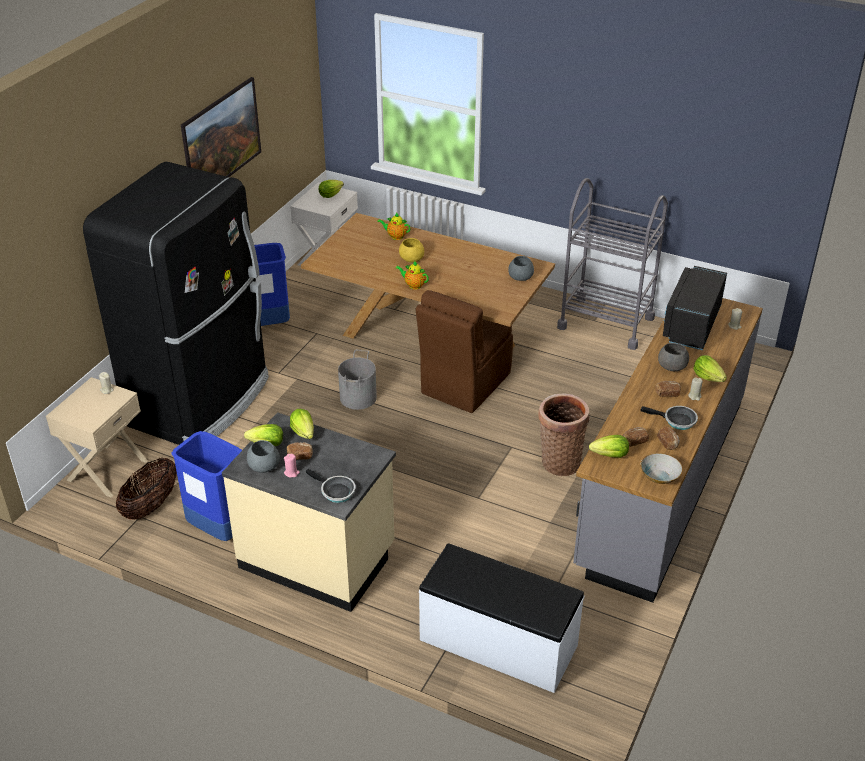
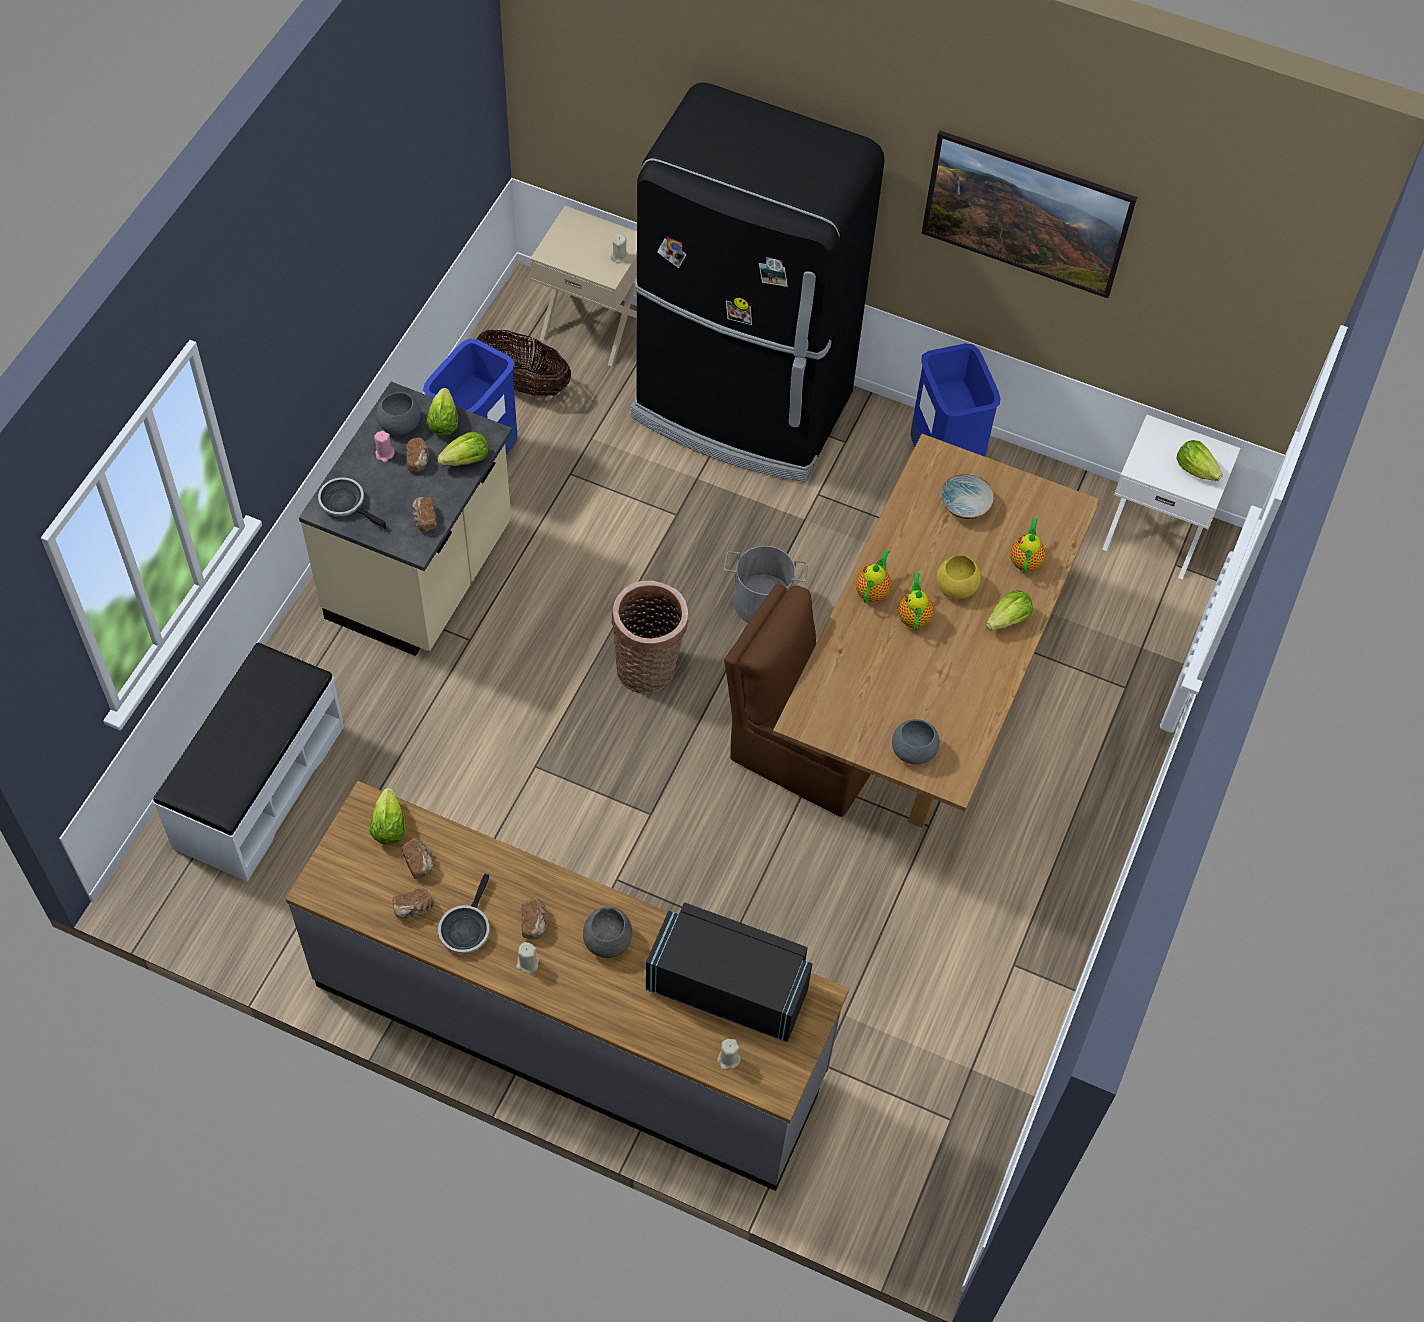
camera: 85 degrees right, 20 degrees up
(335, 491) = (346, 503): frying pan -> frying pan turned 90 degrees clockwise
(354, 451) = (424, 519): none -> bread
(432, 273) = (913, 616): none -> teapot
(559, 461) = (617, 881): basket -> basket (649, 667)
(606, 322) = (1008, 984): grey cart -> none
(659, 476) = (339, 887): bowl -> bowl (965, 505)
(708, 377) = (577, 991): lettuce -> lettuce (1008, 620)

